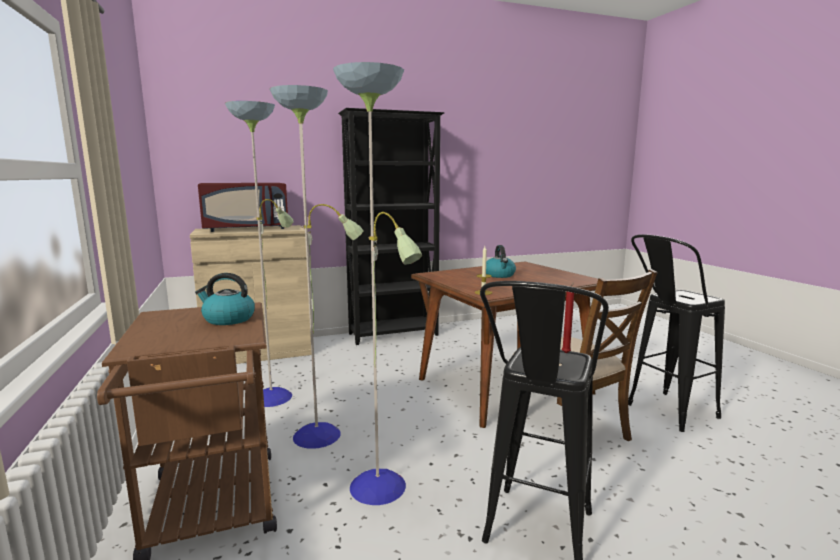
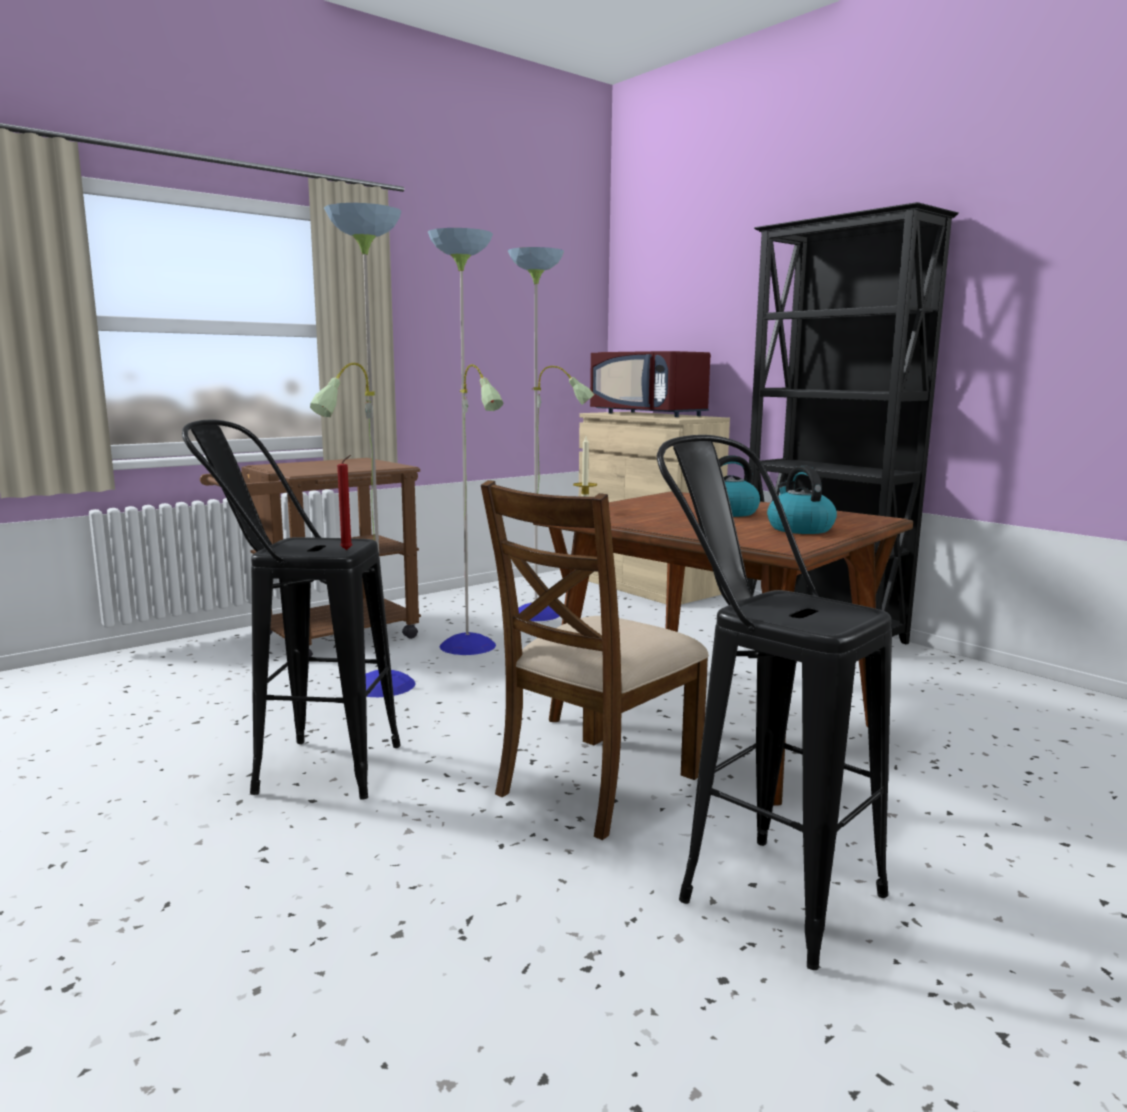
camera: 70 degrees right, 0 degrees up
(228, 319) = (352, 467): kettle -> kettle (799, 529)

